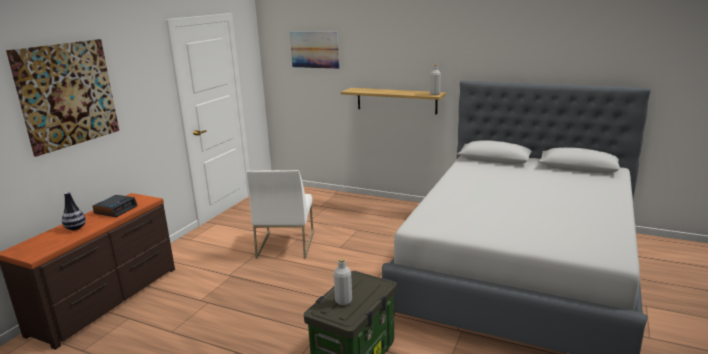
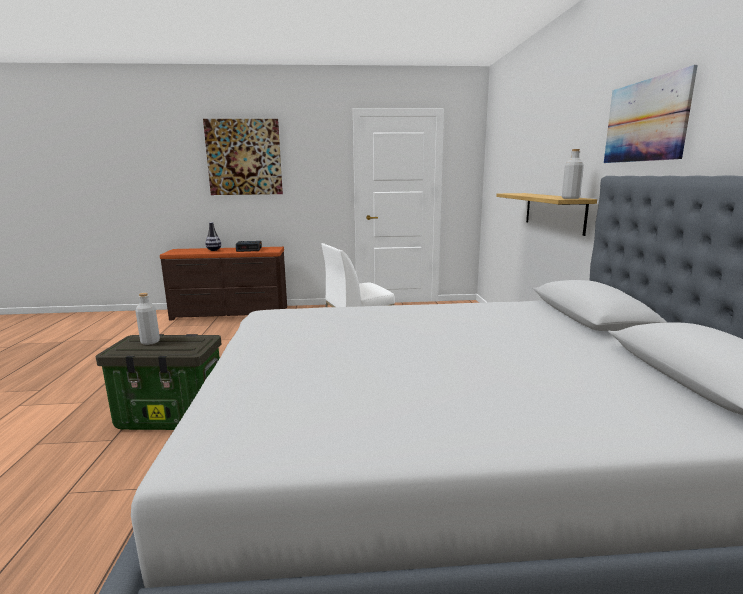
camera: 60 degrees right, 5 degrees down
(314, 49) = (509, 146): picture -> picture (645, 121)

